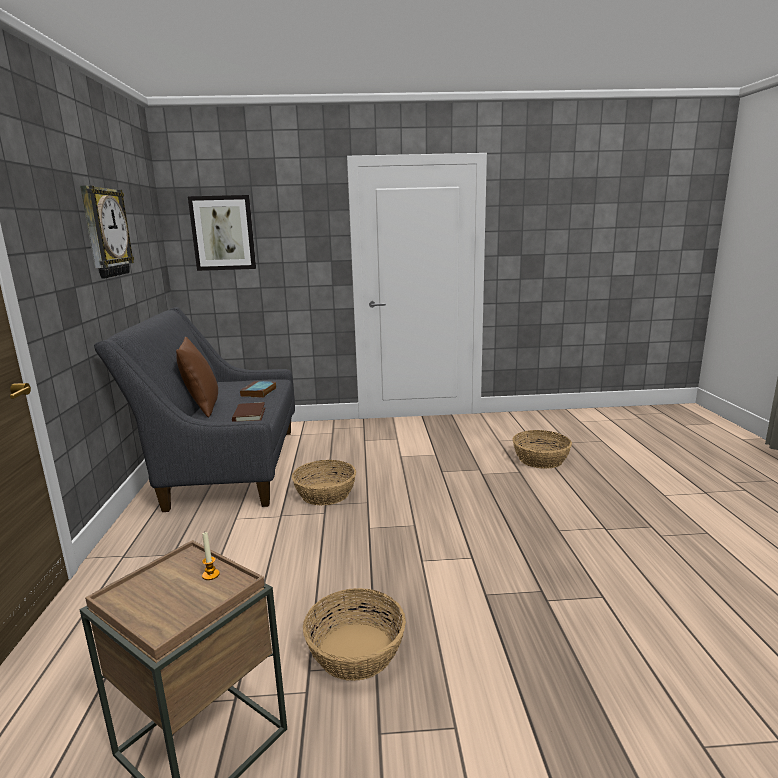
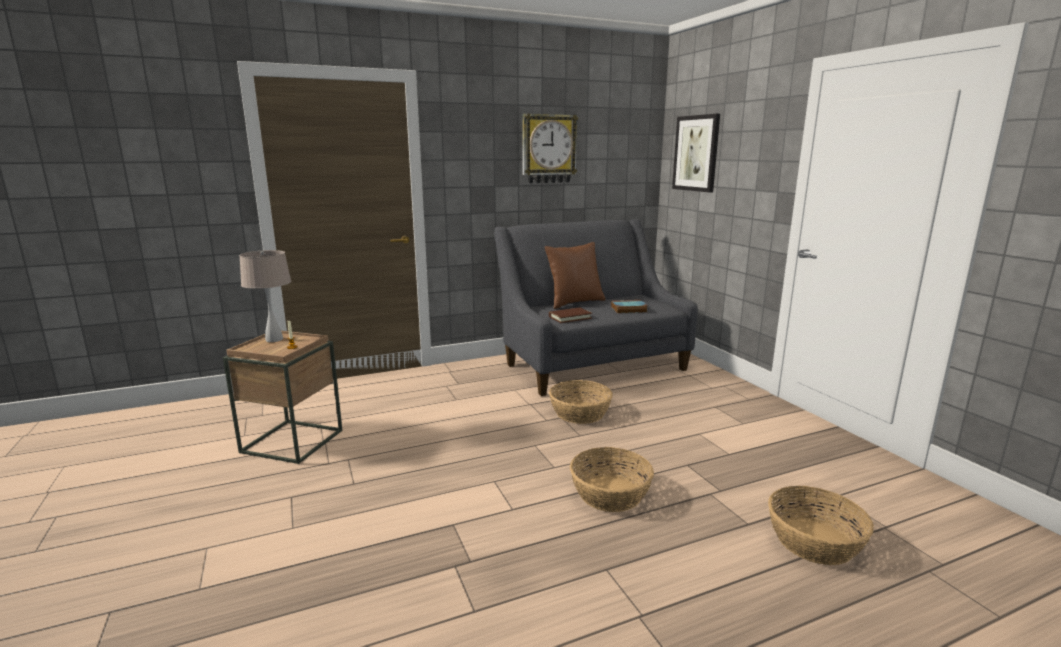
camera: 70 degrees right, 0 degrees up
(141, 598) = (274, 339): none -> beige table lamp
(355, 651) = (368, 472): basket -> basket (609, 493)

